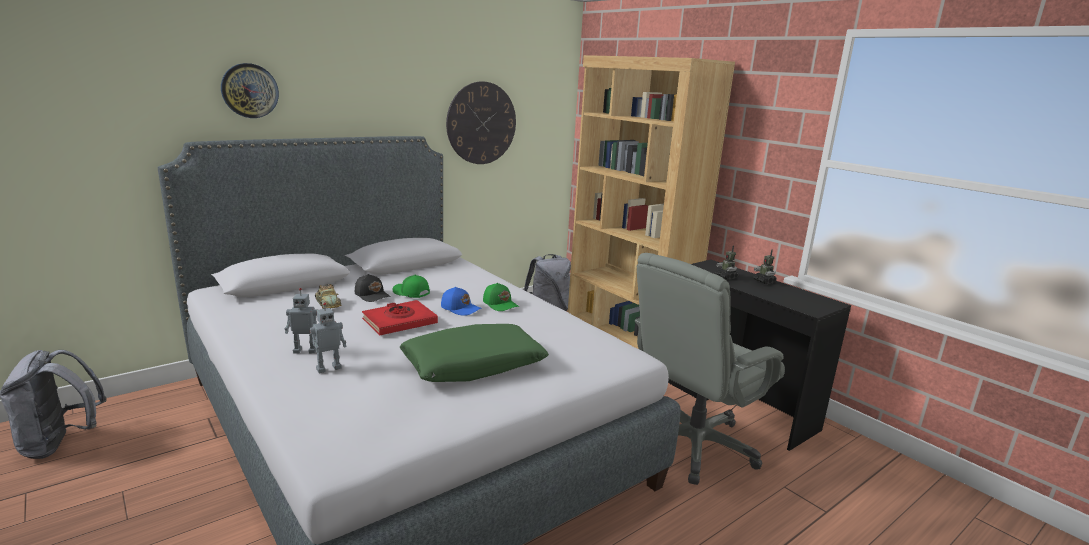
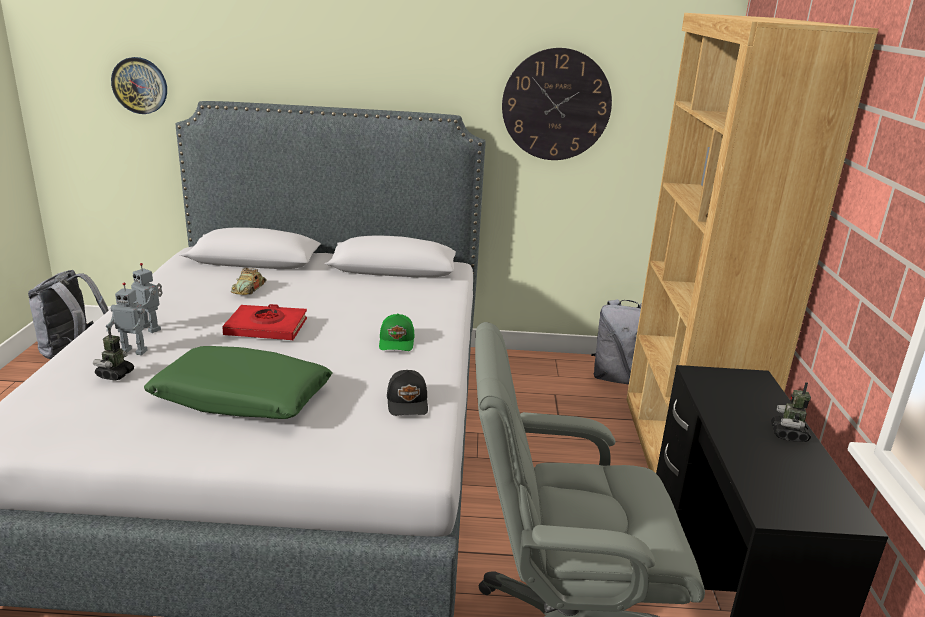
camera: 40 degrees right, 5 degrees up
(249, 90) = (268, 51): wall clock -> wall clock (140, 85)
(372, 295) = (299, 292): black cap -> black cap (408, 402)
(411, 293) = (337, 300): green cap -> none
(460, 308) = (349, 333): blue cap -> none
(726, 277) = (731, 405): toy robot -> toy robot (115, 375)

